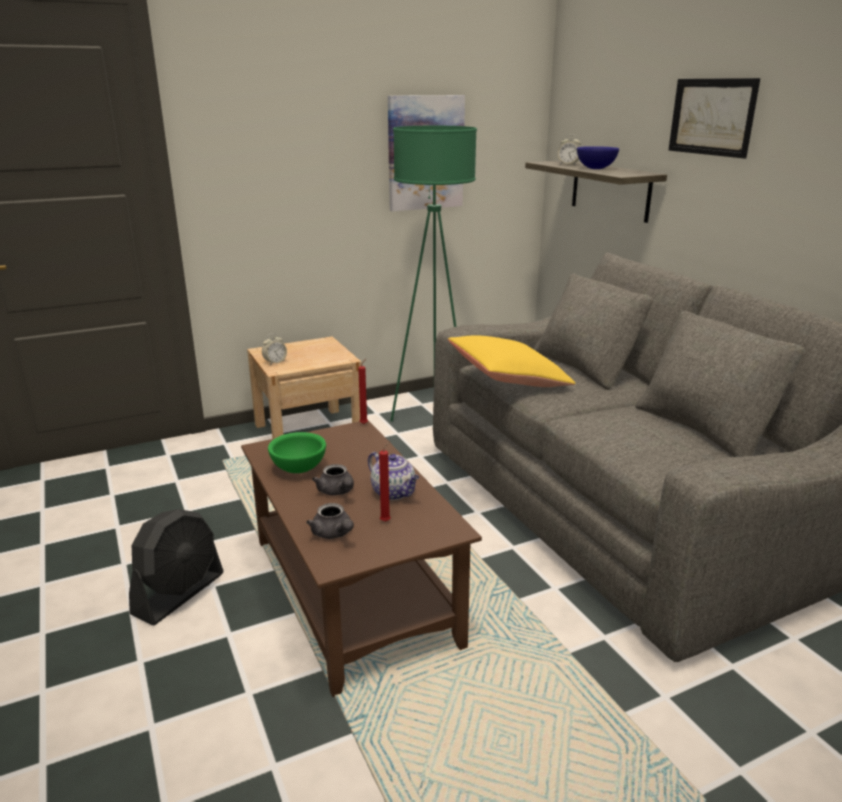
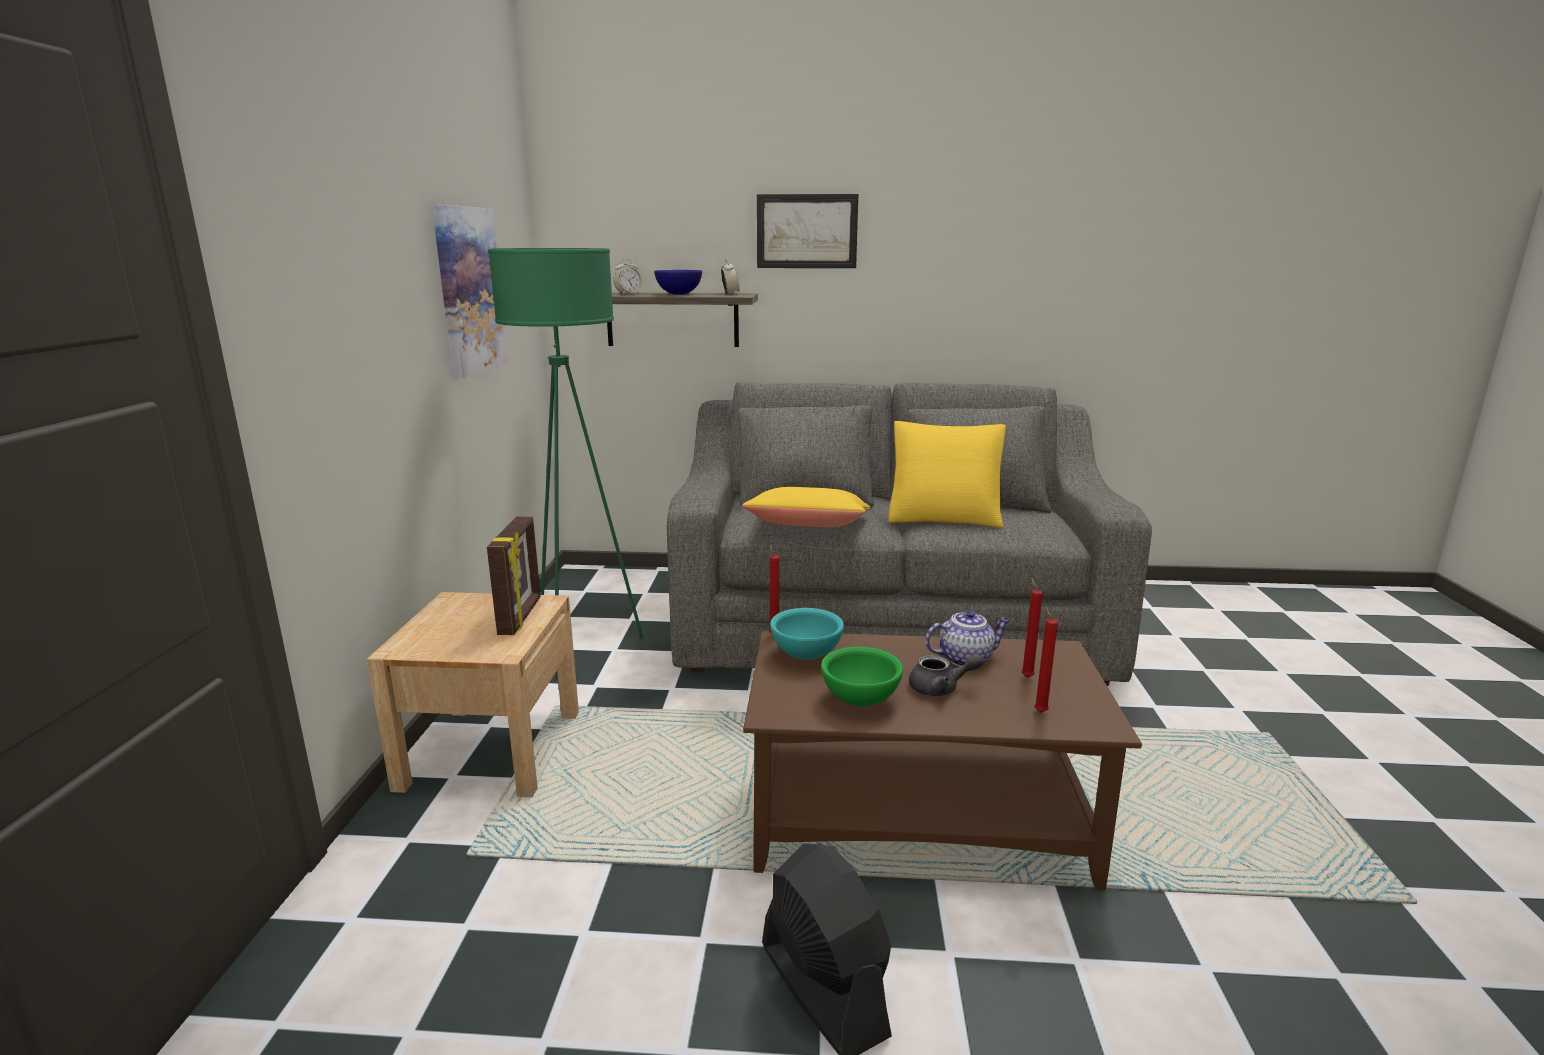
camera: 60 degrees left, 5 degrees down
(275, 362) = (470, 648): alarm clock -> alarm clock (730, 294)
(321, 360) = (521, 616): none -> picture frame
(333, 534) = (1039, 711): grey teapot -> red candle
(346, 439) = (805, 654): none -> turquoise bowl
(629, 417) = (944, 515): none -> yellow pillow

